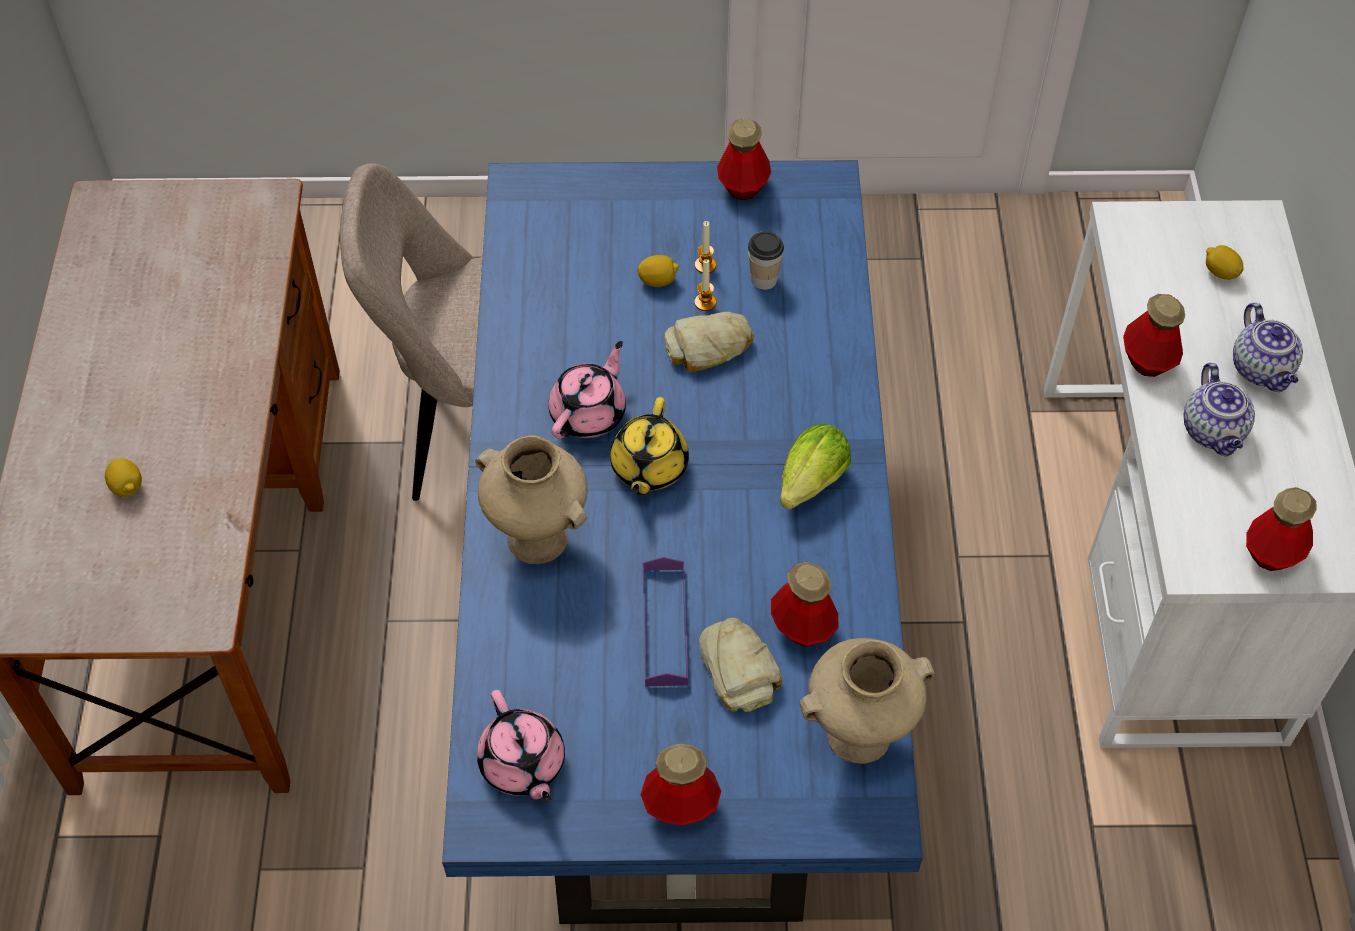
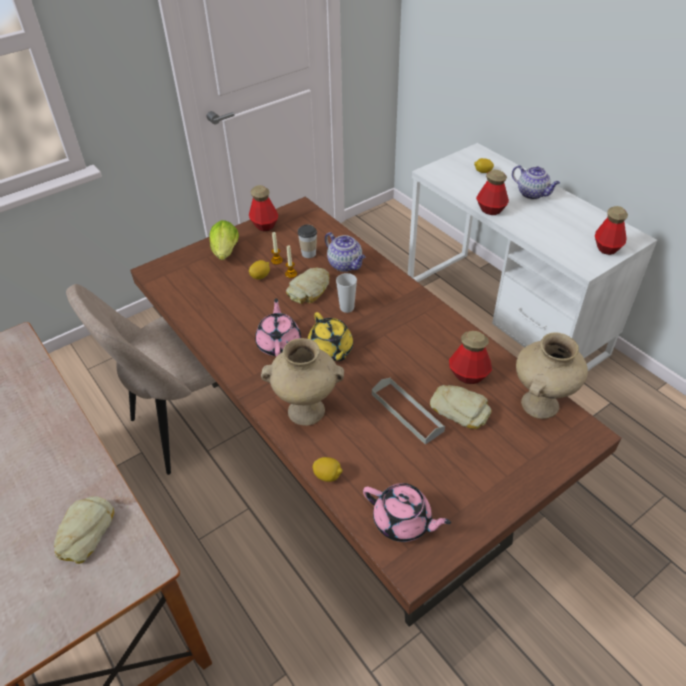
camera: 35 degrees left, 10 degrees down
(127, 487) = (34, 523): lemon -> lemon (327, 475)
(168, 534) = (84, 533): none -> bread
(664, 626) = (407, 412): purple tray -> grey tray
(679, 635) = (347, 457): blue dining table -> brown dining table
(680, 805) = (498, 488): bottle -> none
(734, 411) = (347, 308): none -> cup
(808, 486) = (410, 319): lettuce -> lettuce (225, 254)
(1213, 432) = (540, 220): teapot -> teapot (346, 265)

